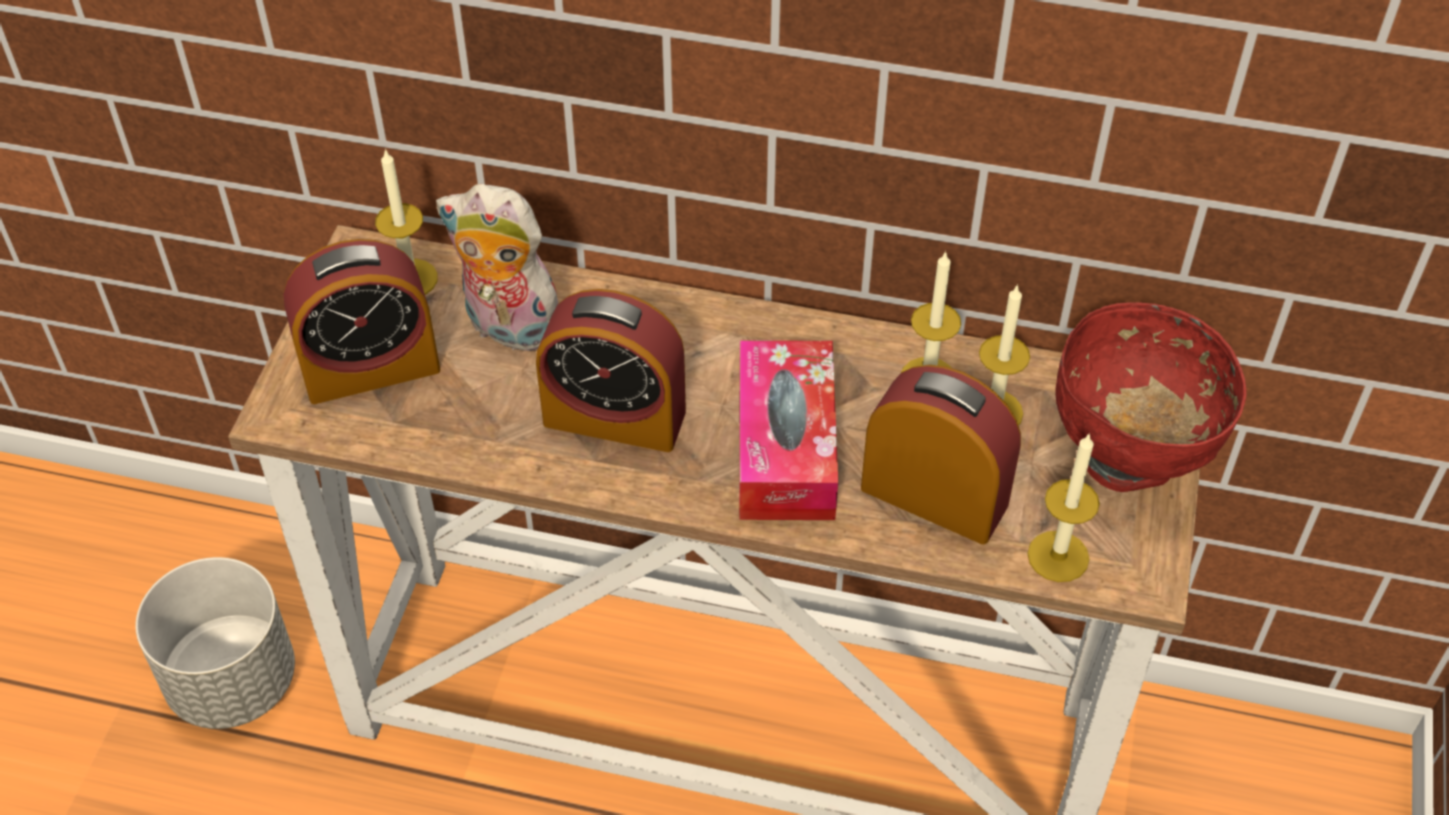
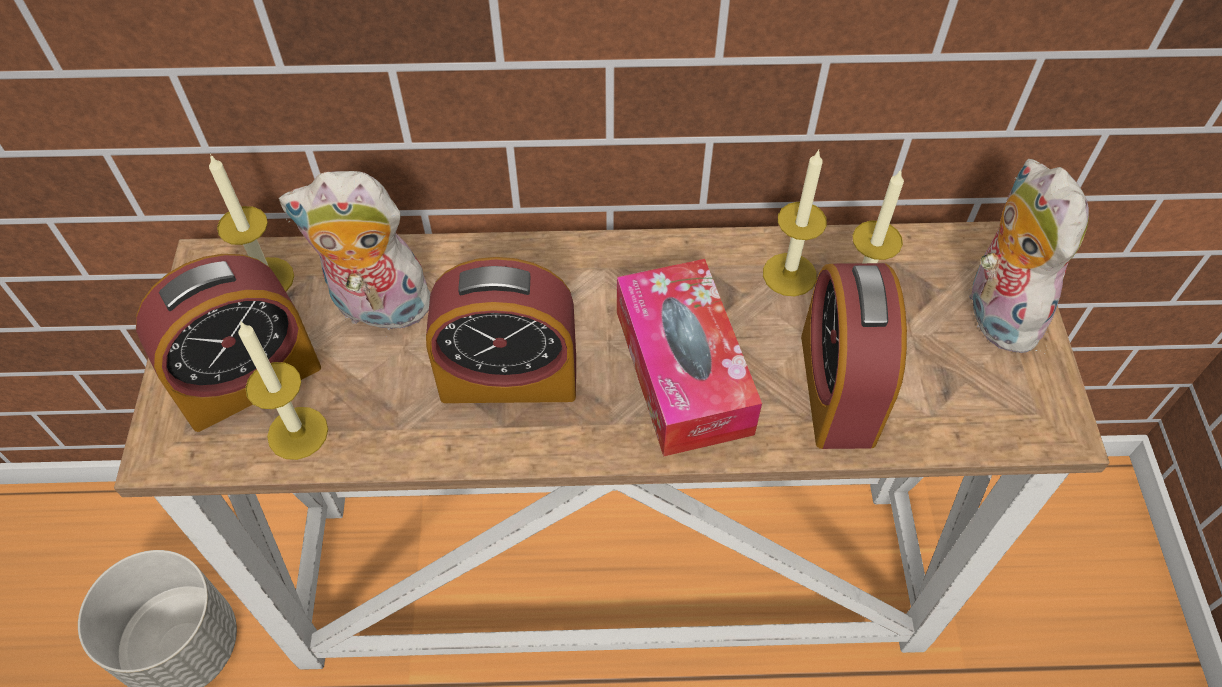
camera: 15 degrees left, 5 degrees up
(934, 496) = (837, 388): alarm clock -> alarm clock turned 105 degrees counterclockwise
(1058, 556) = (971, 423): candle -> candle (298, 433)
(1129, 458) = (995, 310): red bowl -> plush toy

